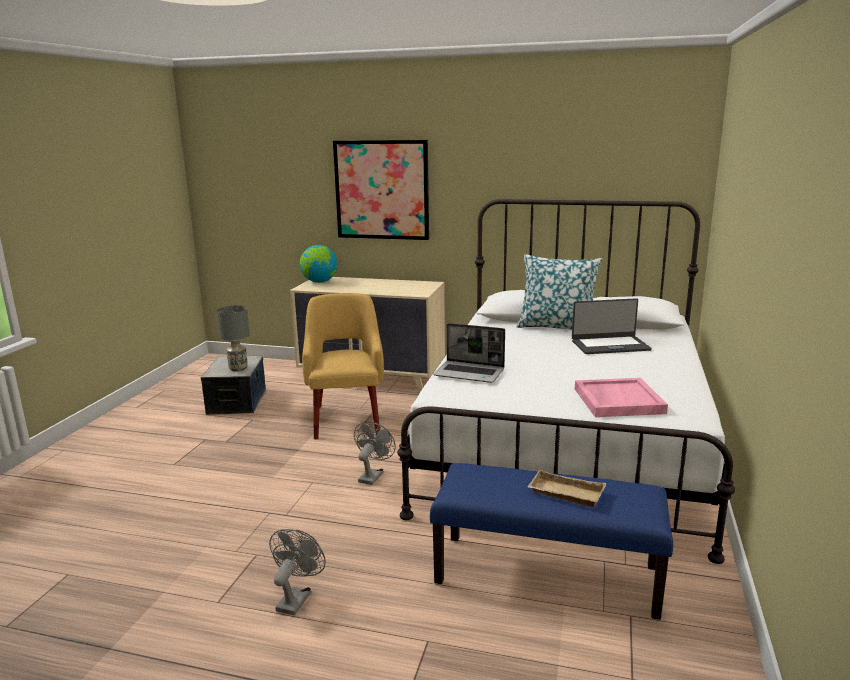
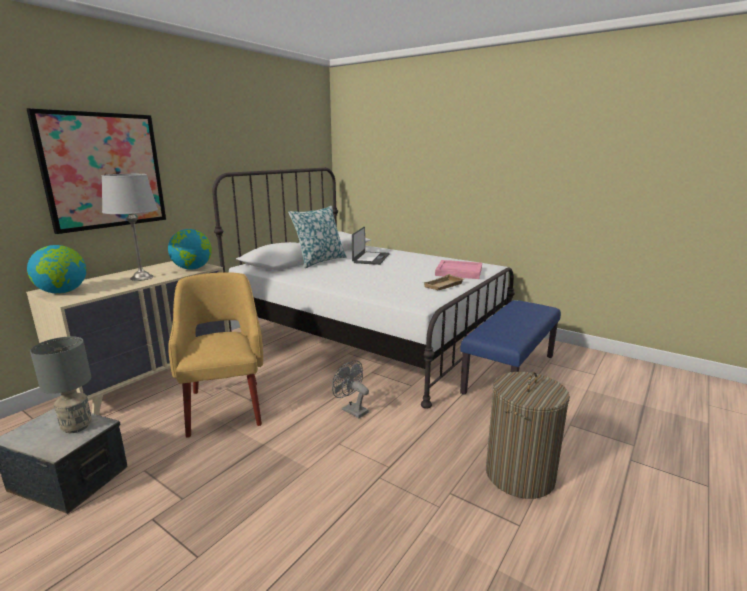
camera: 70 degrees left, 0 degrees up
(296, 598) = (519, 475): grey fan -> laundry basket
(347, 418) = (225, 405): yellow armchair -> yellow armchair turned 60 degrees clockwise
(371, 287) = (142, 277): none -> grey table lamp
(411, 291) = (192, 268): none -> globe
(470, 373) = (384, 291): laptop -> none
(564, 494) = (523, 316): beige tray -> beige tray (444, 286)

